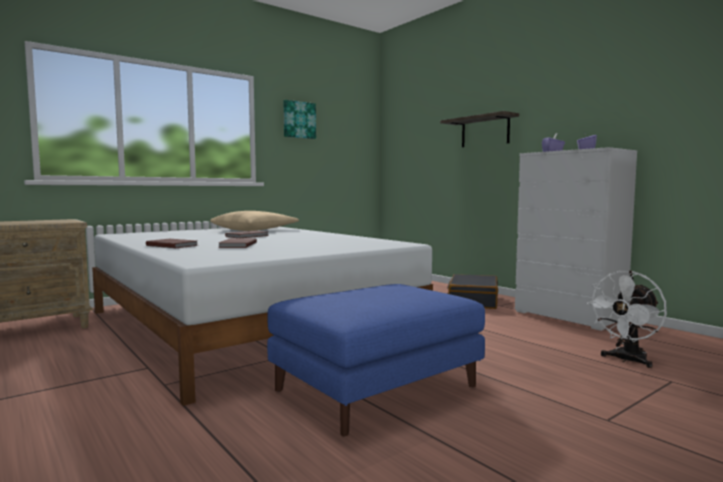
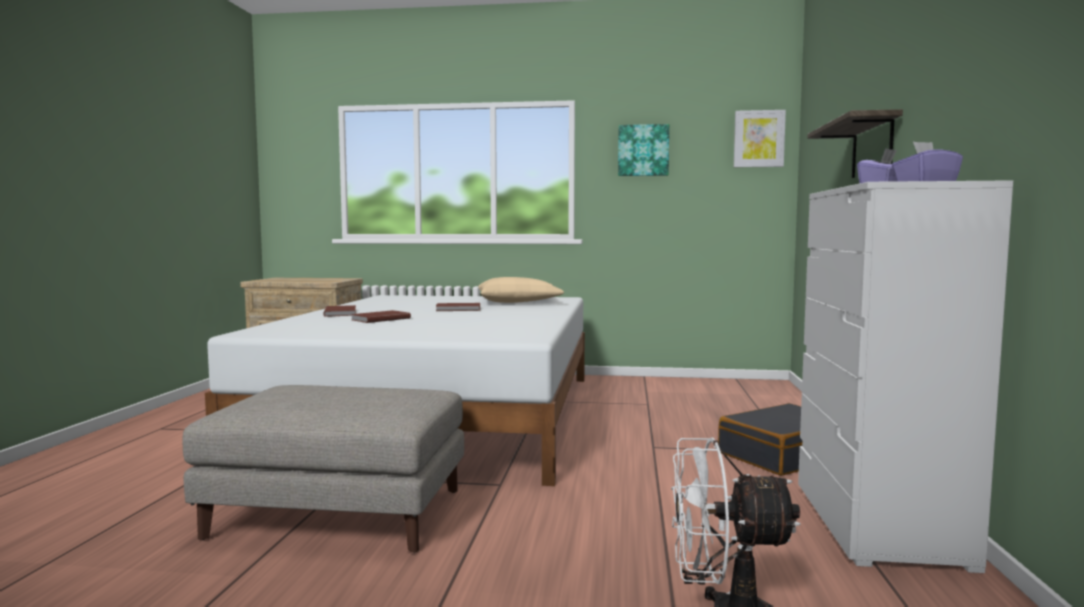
camera: 45 degrees right, 0 degrees up
(361, 120) = (759, 139): none -> picture
(377, 388) = (341, 514): blue ottoman -> grey ottoman

